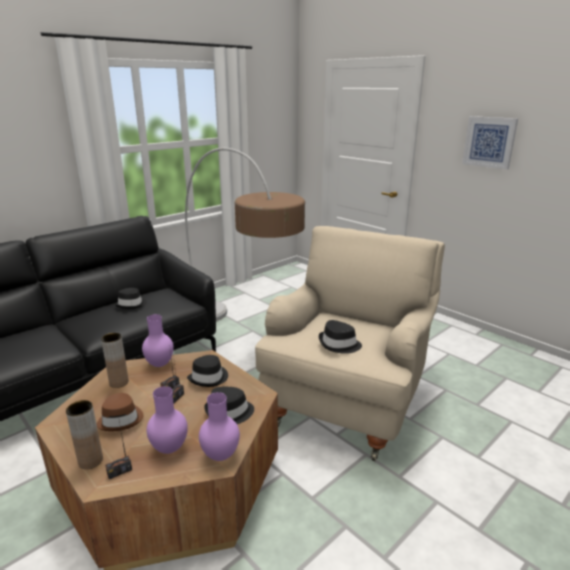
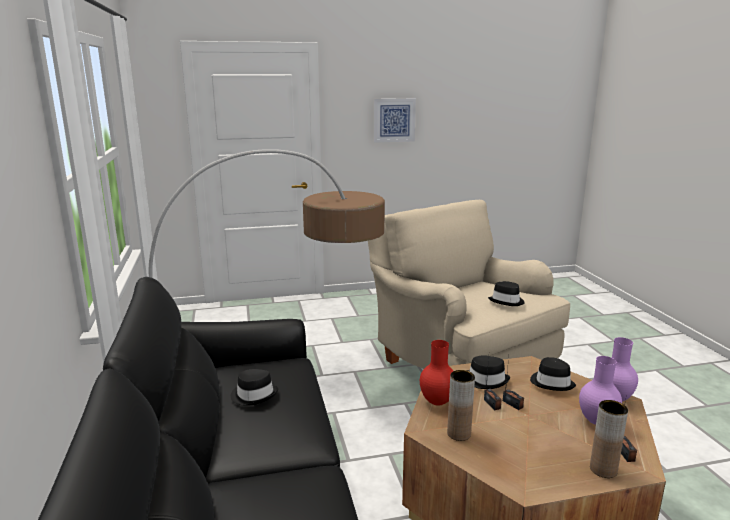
camera: 60 degrees left, 5 degrees down
(121, 419) = (536, 442): brown hat -> none
(160, 365) = (438, 402): purple vase -> red vase

